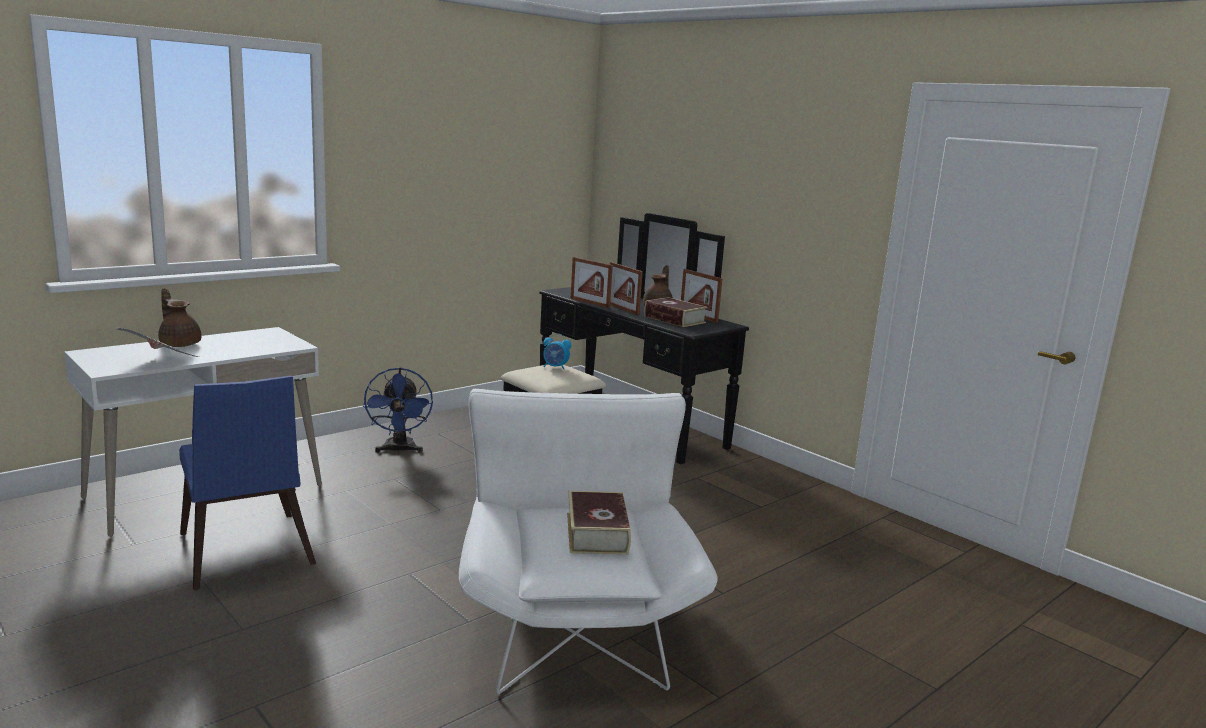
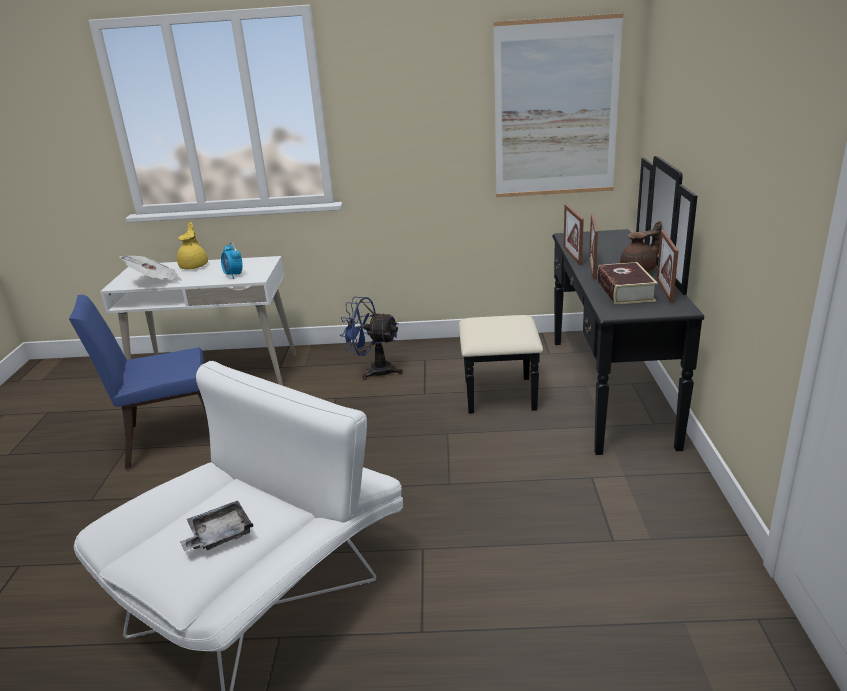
camera: 45 degrees right, 10 degrees up
(180, 344) = (195, 266): brown teapot -> yellow teapot
(245, 555) = (168, 438): blue chair -> blue chair turned 60 degrees clockwise
(399, 450) = (374, 370): blue fan -> blue fan turned 75 degrees clockwise
(533, 174) = (555, 110): none -> picture
(555, 367) = (509, 321): alarm clock -> alarm clock (234, 275)
(597, 533) = (219, 535): book -> grey tray

